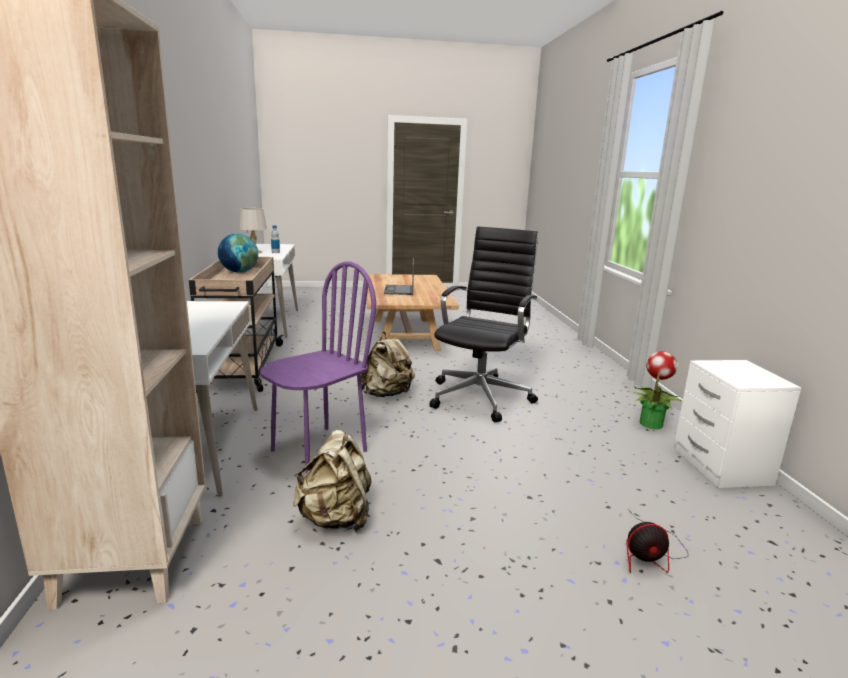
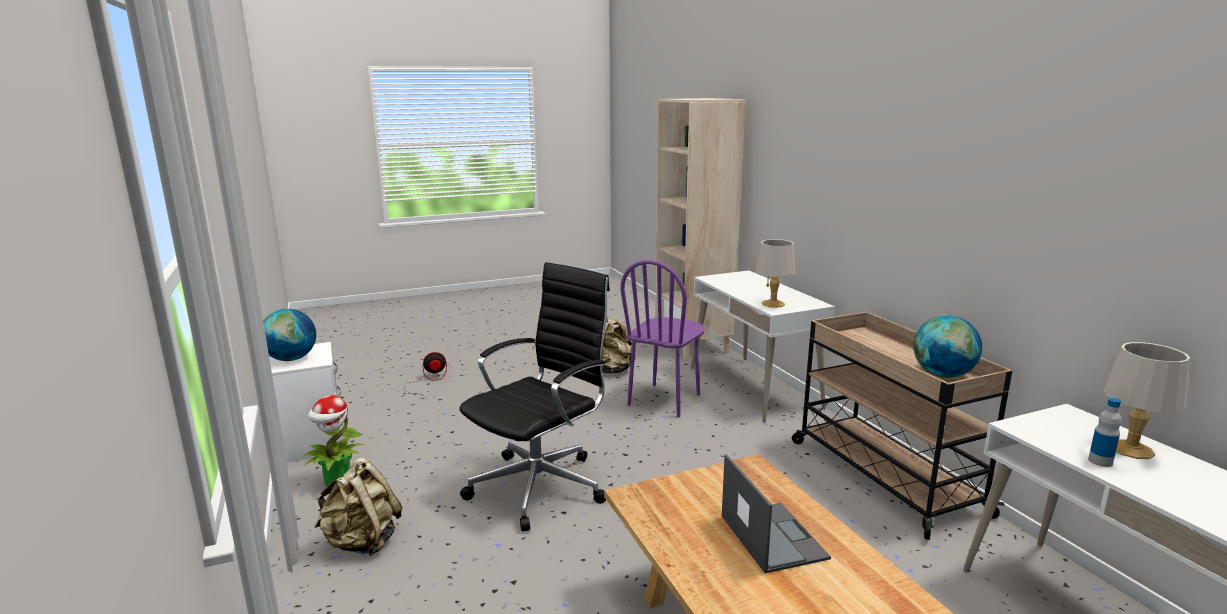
camera: 165 degrees right, 0 degrees up
(217, 308) = (773, 304): none -> grey table lamp
(387, 394) = (658, 466): beige backpack -> beige backpack (362, 542)
(481, 396) = (541, 485): black office chair -> black office chair turned 150 degrees counterclockwise
(746, 370) = (291, 359): none -> globe

